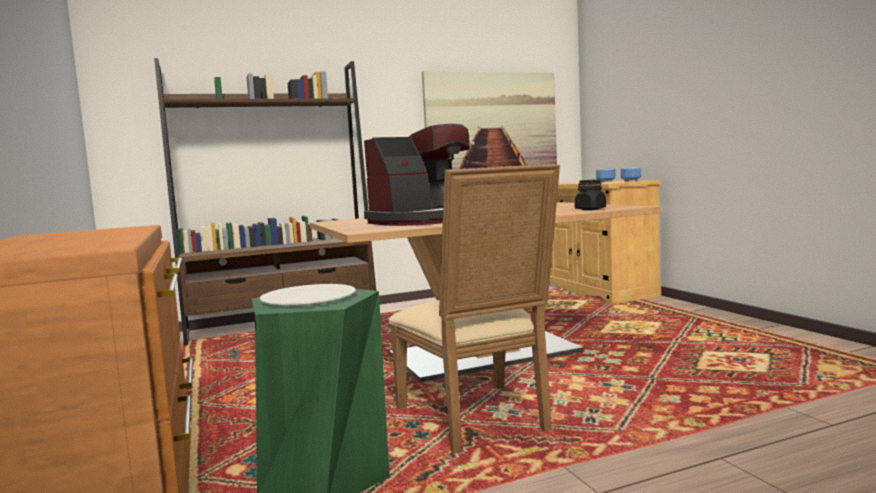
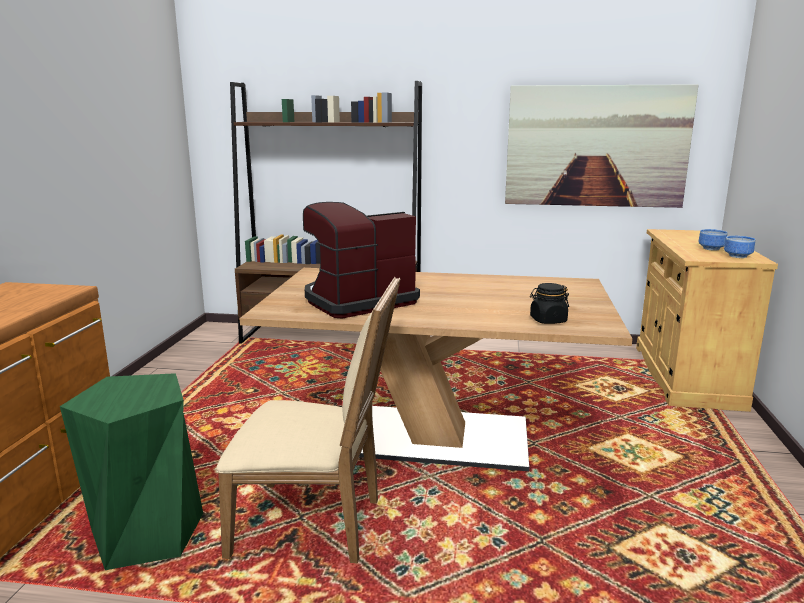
camera: 30 degrees right, 10 degrees up
(308, 298) = (126, 393): white plate -> none
(424, 221) = (357, 301): coffee machine -> coffee machine turned 150 degrees clockwise
(478, 421) = (316, 524): beige chair -> beige chair turned 90 degrees counterclockwise

